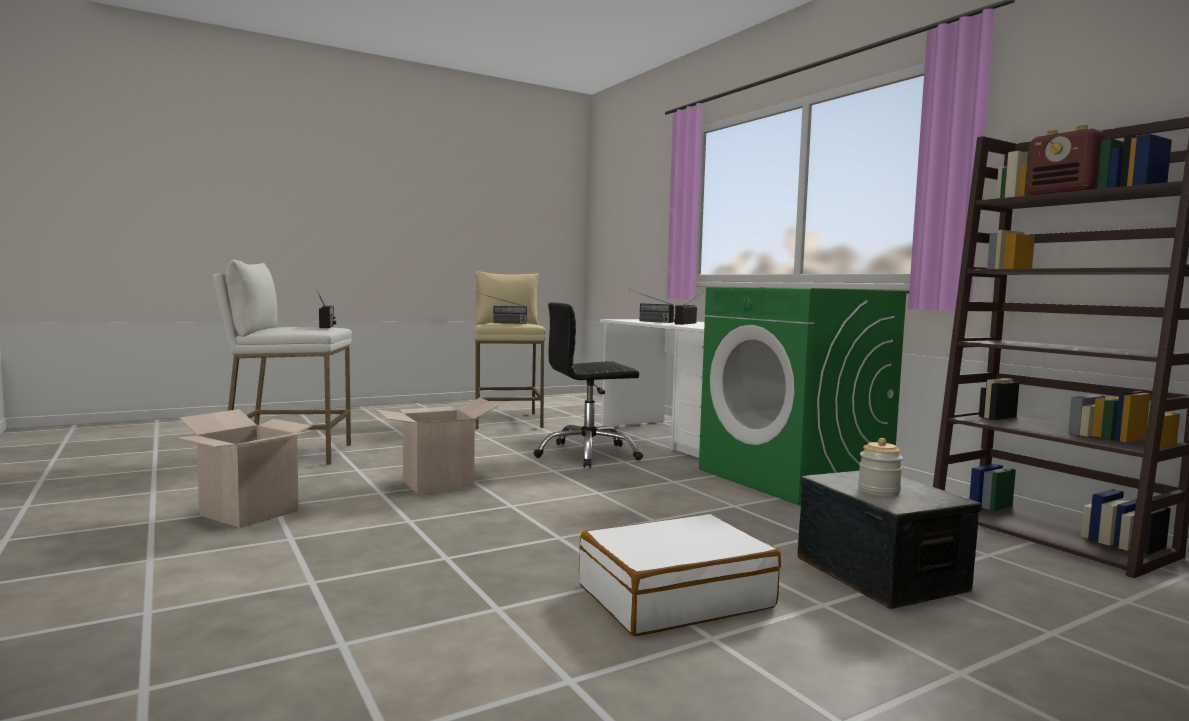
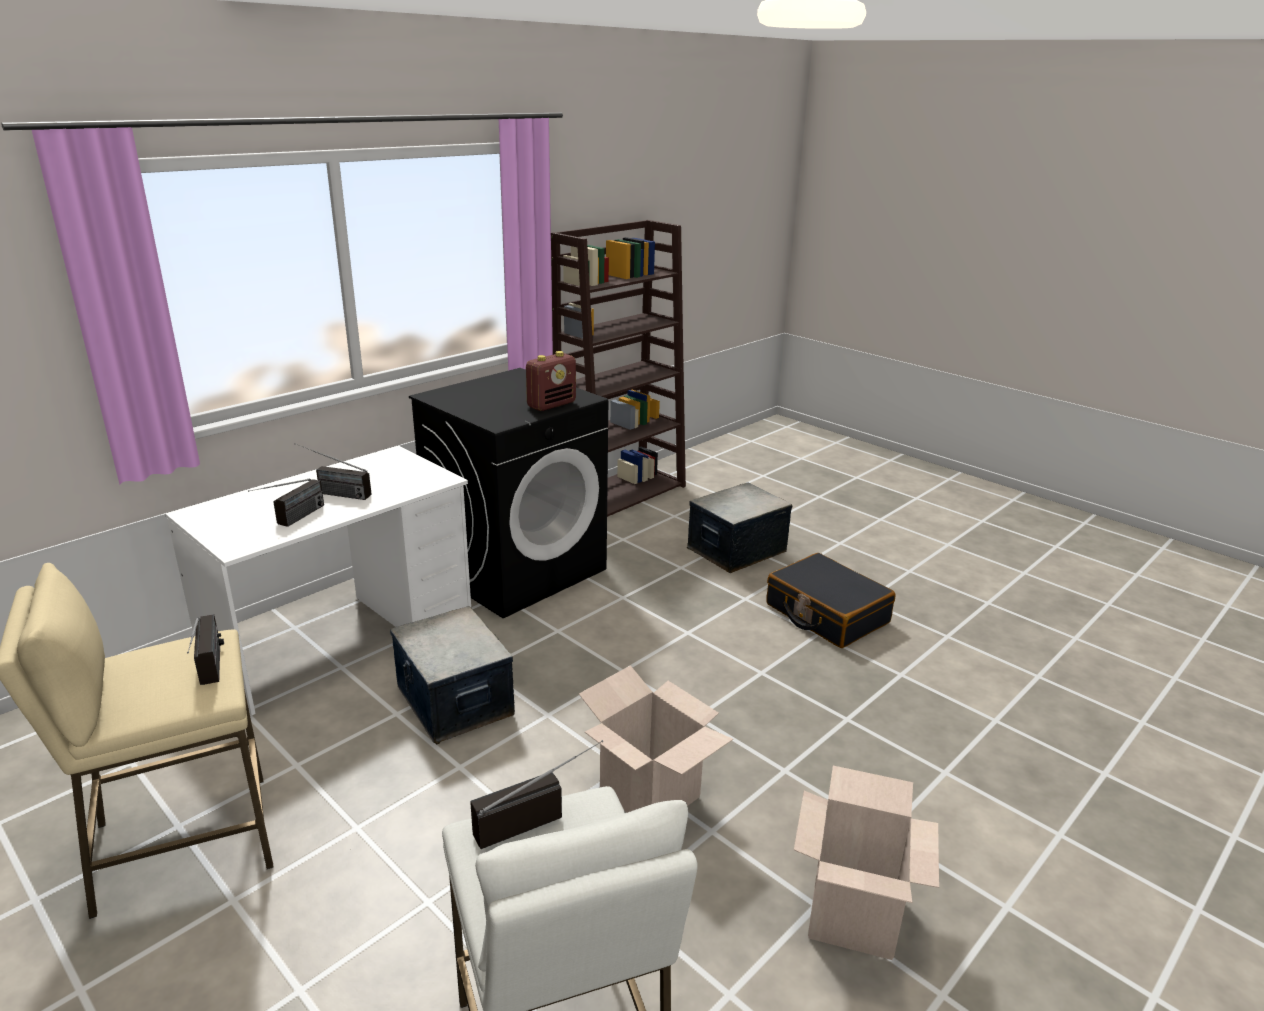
camera: 105 degrees left, 20 degrees up
(588, 454) = (454, 701): black office chair -> storage box
(674, 596) = (826, 614): white suitcase -> black suitcase
(794, 478) = (517, 569): green washing machine -> black washing machine
(878, 491) = (751, 504): jar -> none
(1062, 194) = (617, 279): radio -> radio (552, 405)

